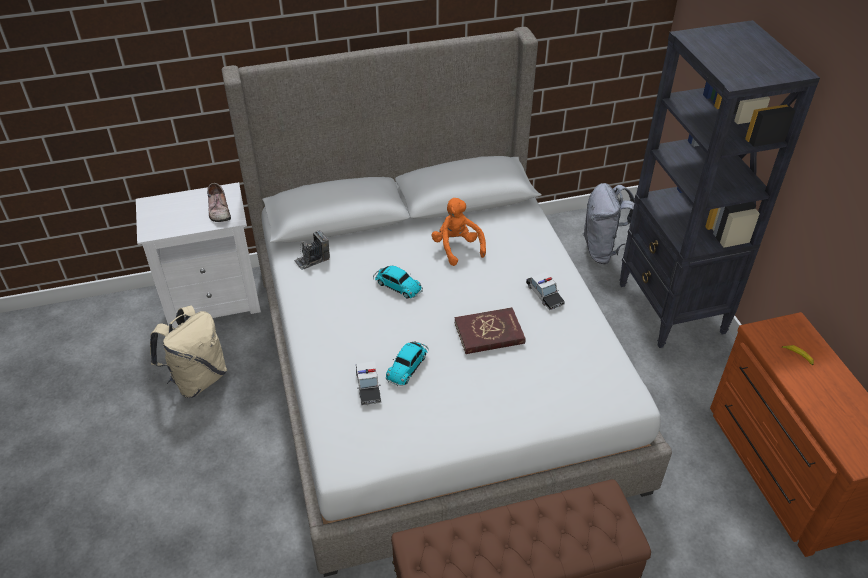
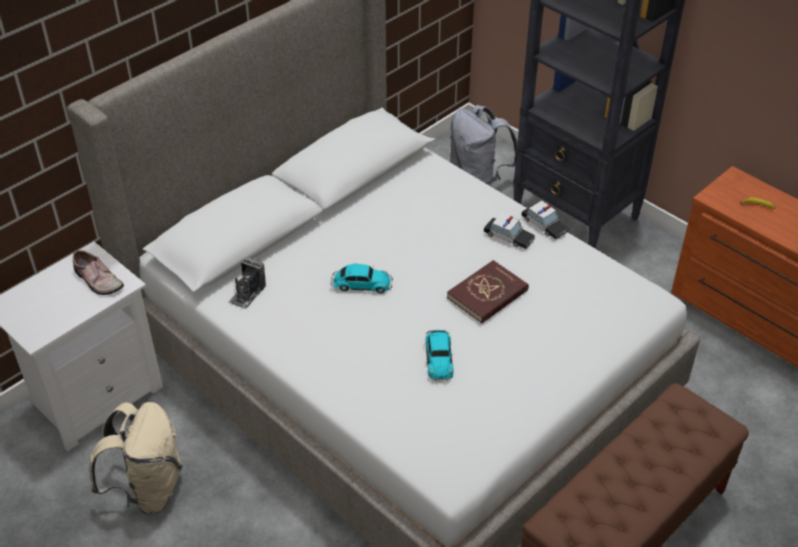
camera: 30 degrees left, 0 degrees up
(368, 386) = (417, 394): toy car -> toy car (544, 225)
(457, 247) = (388, 223): orange plush toy -> none

